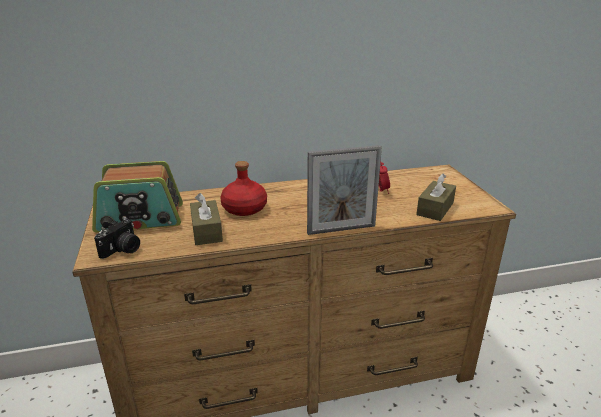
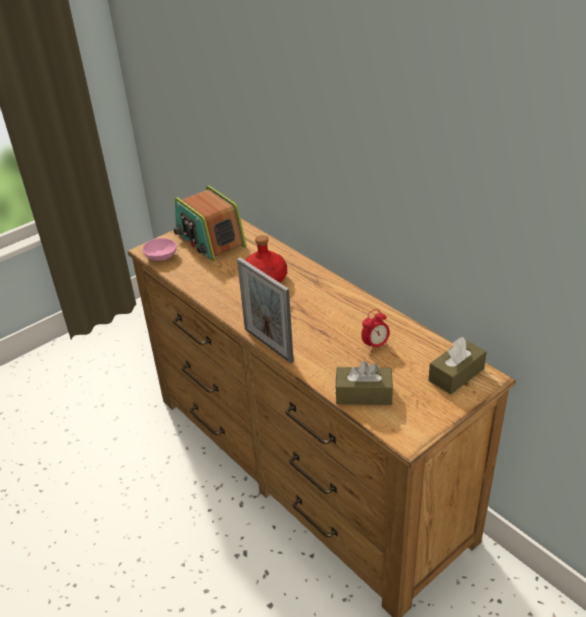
camera: 65 degrees right, 10 degrees up
(122, 250) = (162, 255): camera -> pink bowl
(206, 231) = (213, 277): brown tissue box -> brown tissue box (456, 374)

